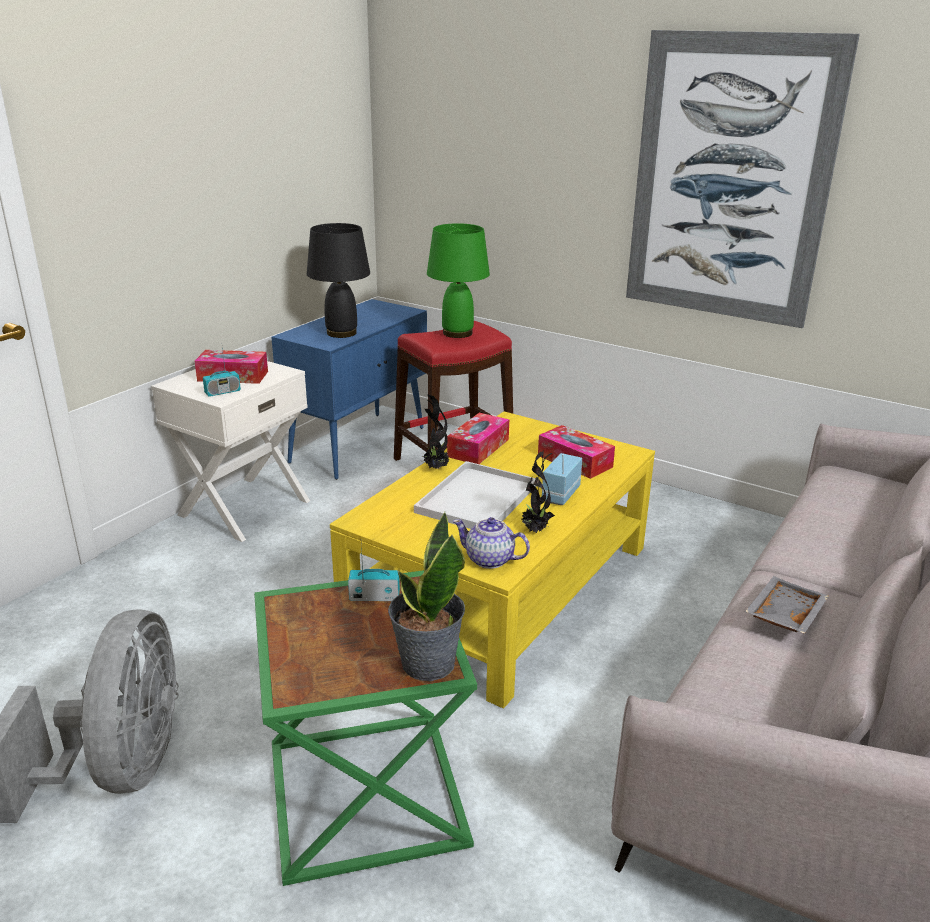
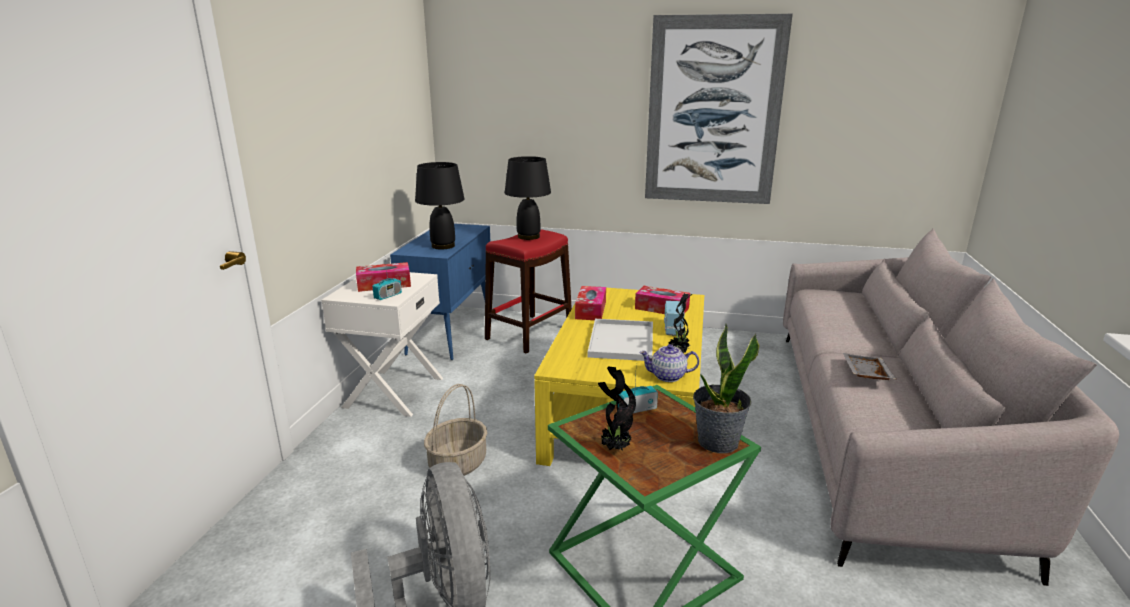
camera: 20 degrees left, 5 degrees down
(252, 610) = (457, 463): none -> basket
(435, 468) = (574, 327): potted plant -> potted plant (614, 448)
(458, 333) = (529, 236): green table lamp -> black table lamp

